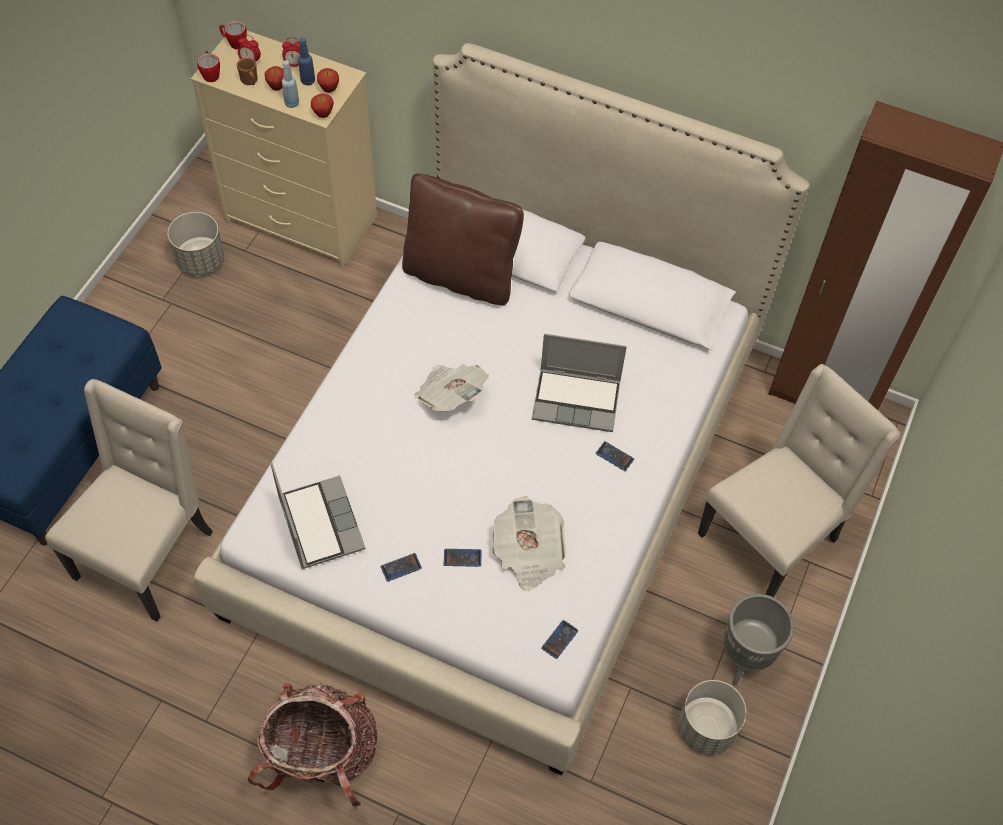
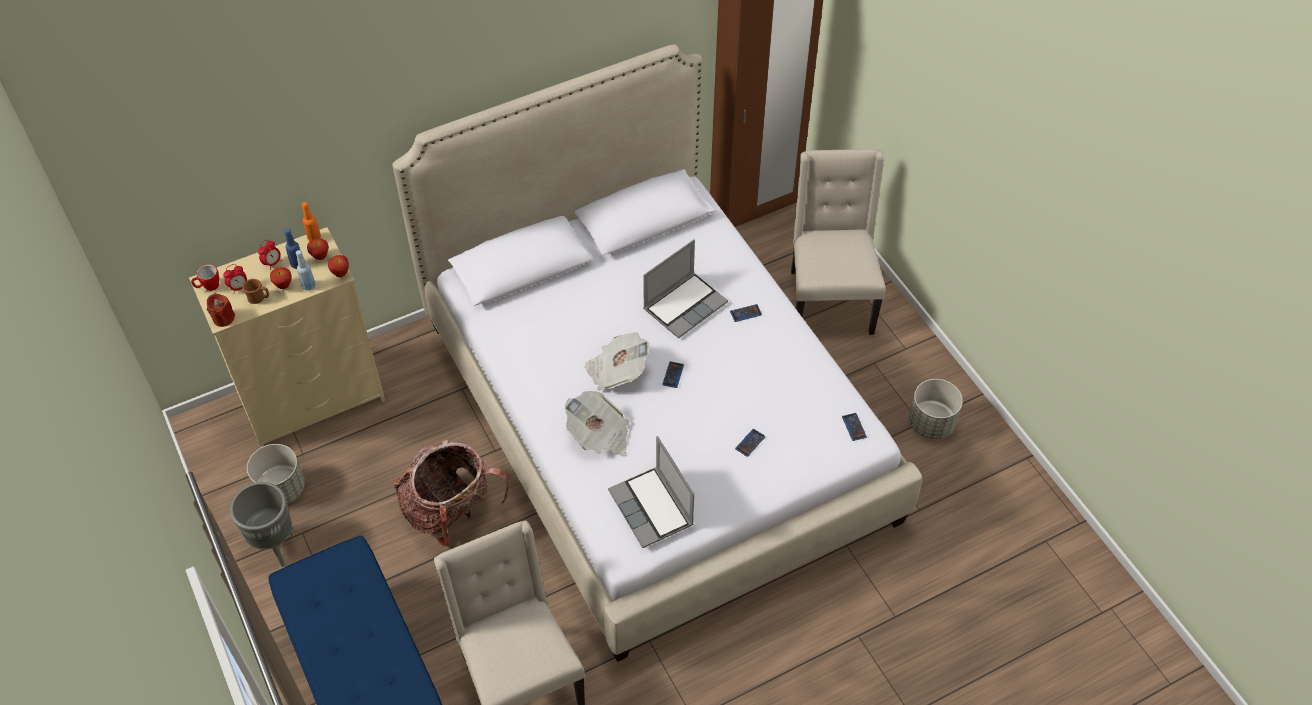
camera: 50 degrees left, 5 degrees down
(211, 74) = (223, 318): mug -> red candle
(319, 523) = (652, 508): laptop -> laptop turned 135 degrees counterclockwise
(322, 757) = (780, 658): backpack -> backpack (451, 511)
(345, 72) = (314, 238): none -> orange bottle
(401, 567) = (728, 482): phone -> phone (673, 375)
(460, 275) = (521, 305): brown pillow -> none
(528, 553) = (778, 404): newspaper -> newspaper (599, 435)
(744, 660) = (901, 372): grey planter -> grey planter (276, 546)

